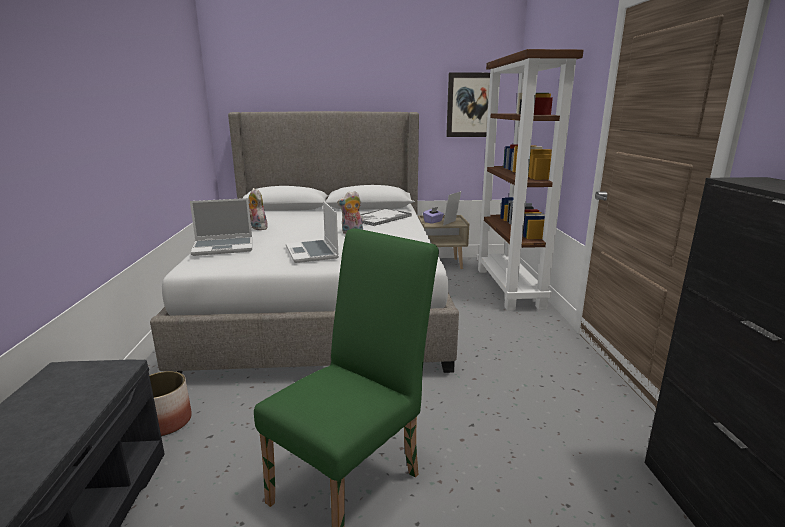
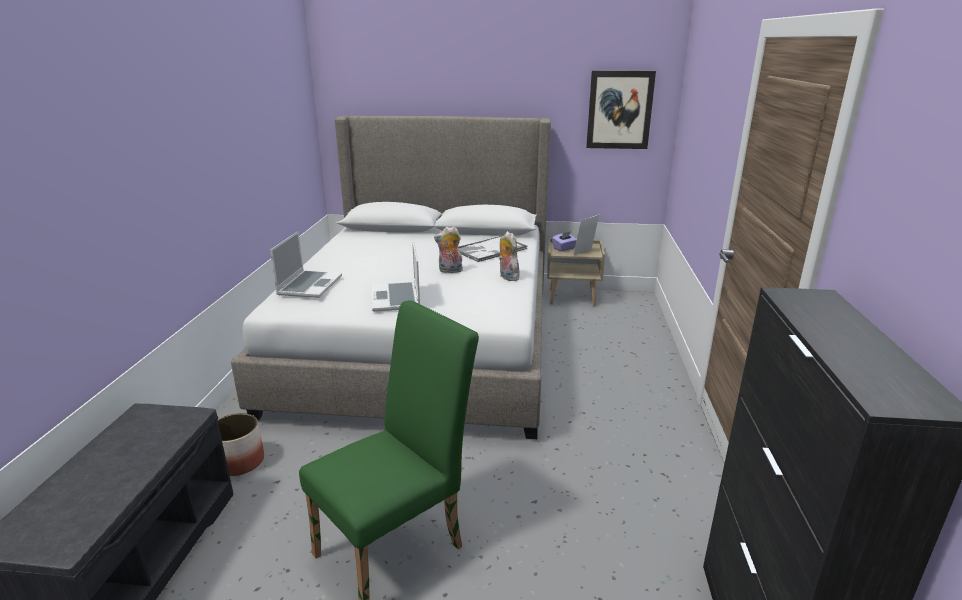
camera: 10 degrees right, 5 degrees up
(224, 247) = (309, 285): laptop -> laptop turned 75 degrees counterclockwise
(257, 228) = (352, 258): plush toy -> plush toy (507, 277)
(510, 288) = (642, 337): brown bookcase -> none

